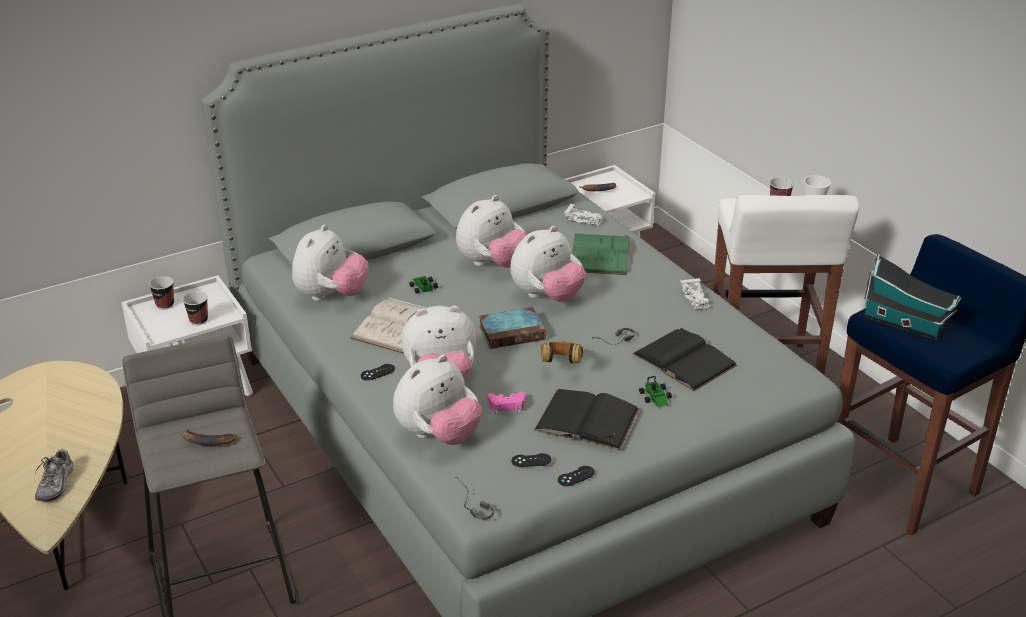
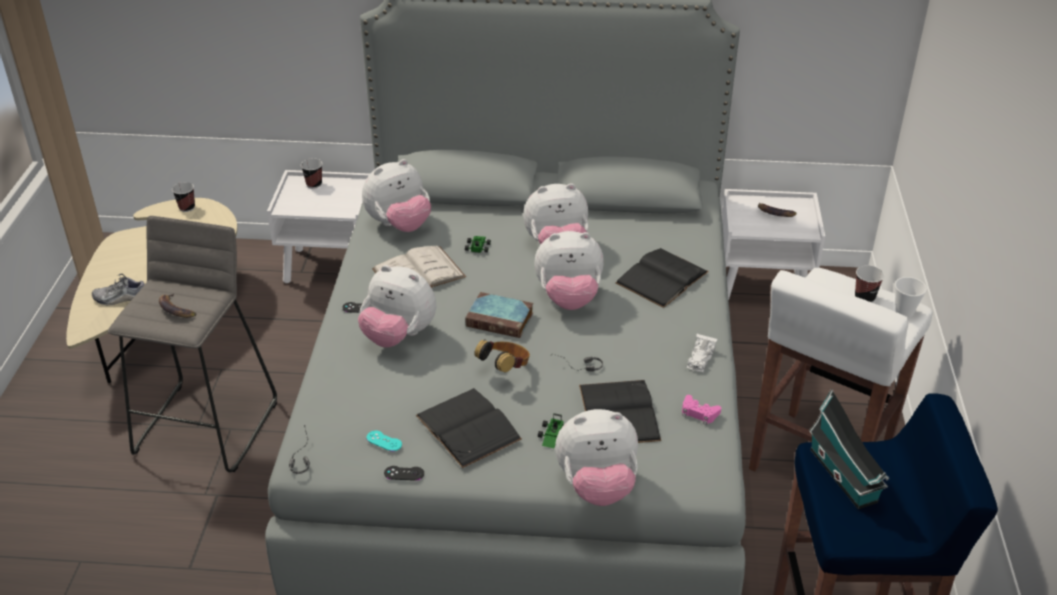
camera: 35 degrees right, 5 degrees up
(56, 484) = (121, 298): shoe -> shoe turned 45 degrees clockwise
(198, 320) = (323, 207): cup -> cup (187, 207)
(438, 435) = (343, 384): plush toy -> plush toy (597, 486)
(507, 405) = (419, 383): pink game controller -> pink game controller (699, 413)
(531, 460) = (384, 441): black game controller -> turquoise game controller
(584, 219) = (686, 237): white toy car -> none
(600, 254) = (662, 277): green book -> black book

